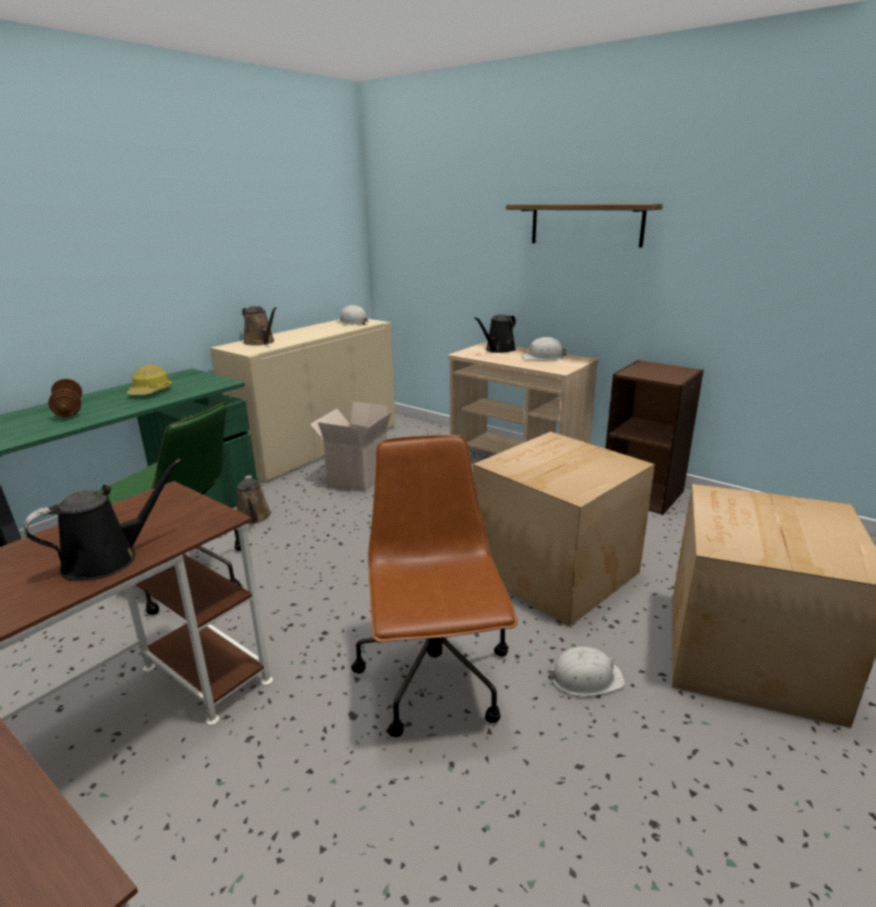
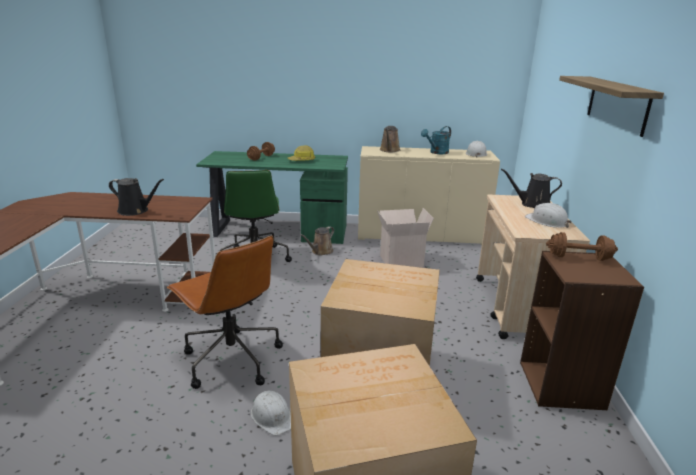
camera: 55 degrees right, 0 degrees up
(315, 331) = (436, 152): none -> turquoise watering can
(436, 680) = (231, 359): brown office chair -> brown office chair turned 90 degrees clockwise
(638, 368) = (578, 257): none -> brown dumbbell

